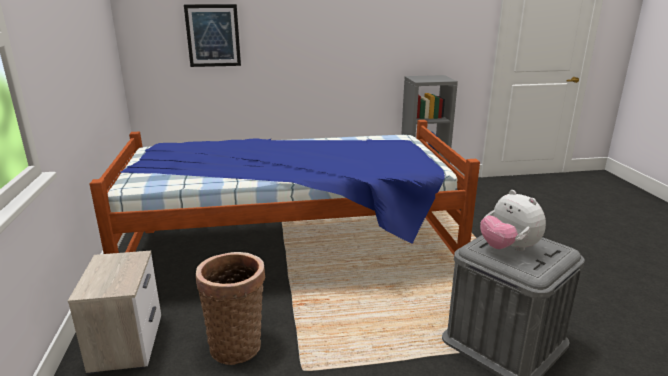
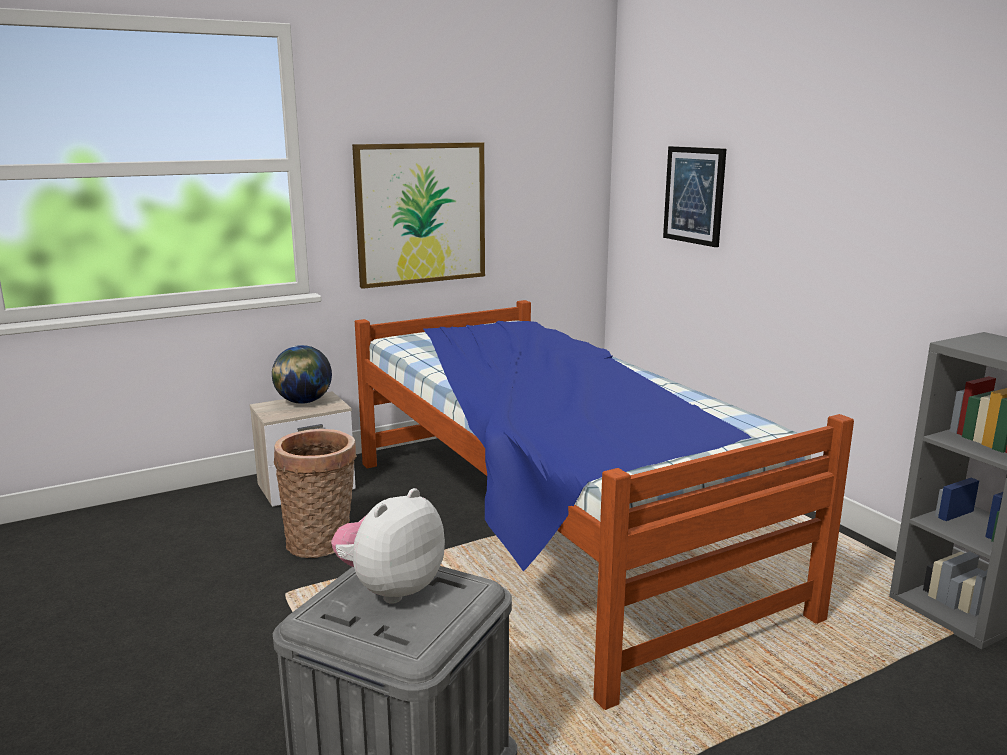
camera: 70 degrees right, 5 degrees down
(68, 76) = (421, 213): none -> picture
(104, 270) = (303, 402): none -> globe

